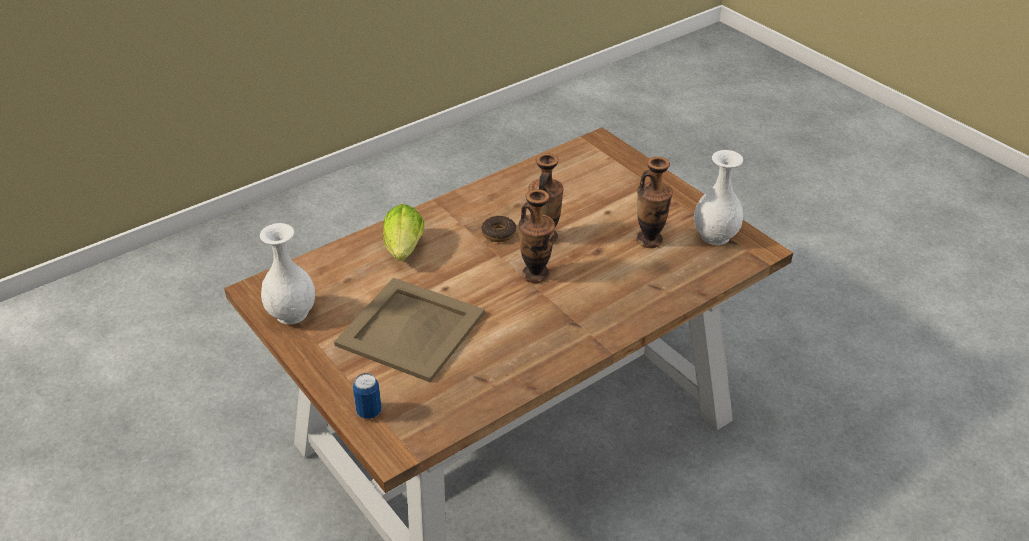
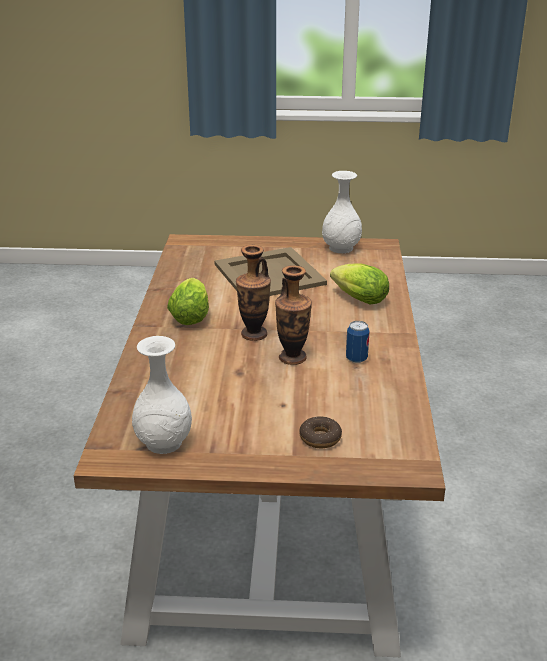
camera: 130 degrees right, 10 degrees down
(369, 412) = (221, 244): can -> can (356, 359)
(498, 233) = (327, 341): donut -> donut (320, 438)
(551, 329) = (191, 315): none -> lettuce
(649, 240) = (213, 404): vase -> none

